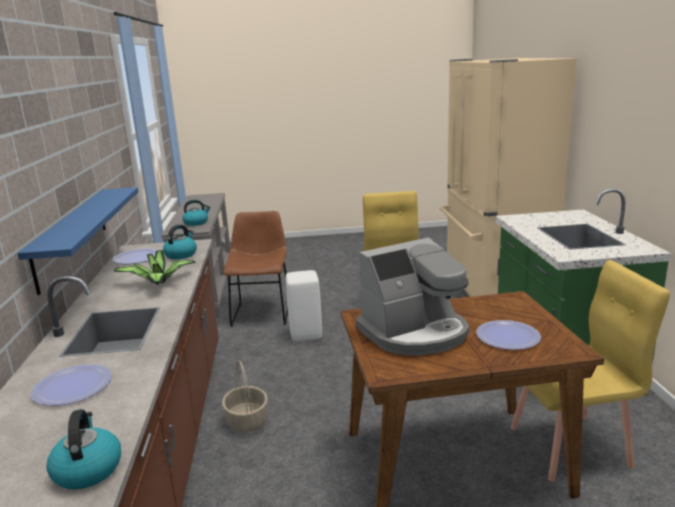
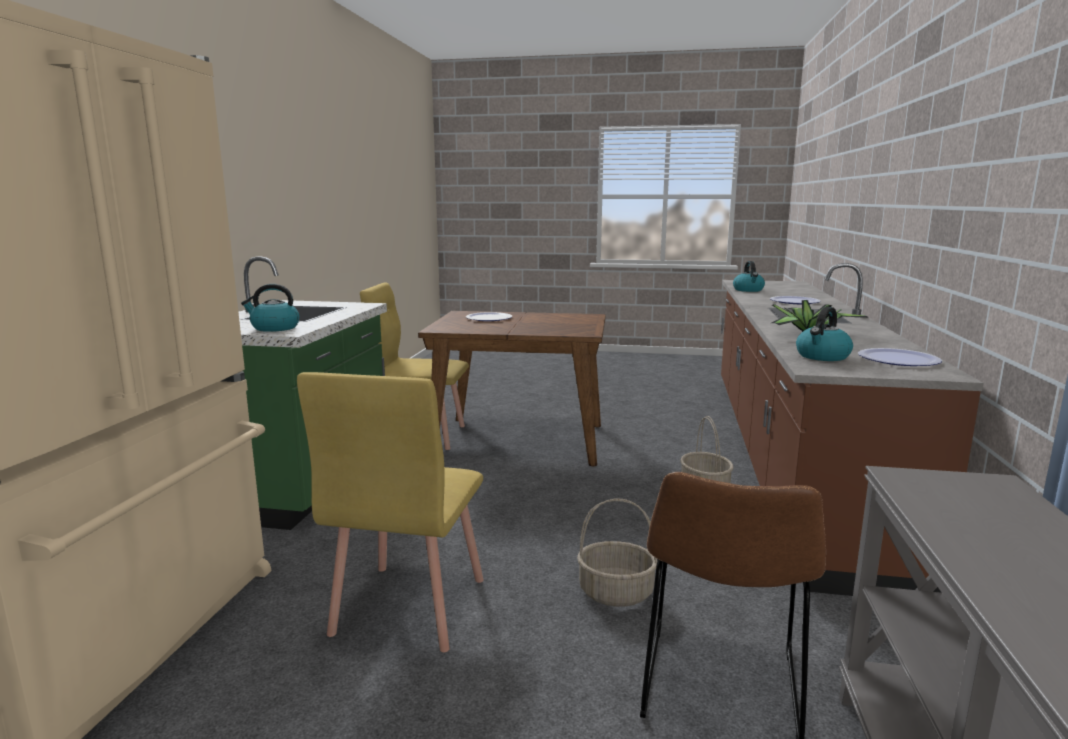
camera: 165 degrees left, 5 degrees down
(71, 236) = (923, 272): blue shelf -> none
(196, 223) = (961, 512): kettle -> kettle (274, 328)
(306, 334) = (615, 593): white stool -> basket
(415, 333) = (551, 324): coffee machine -> none

